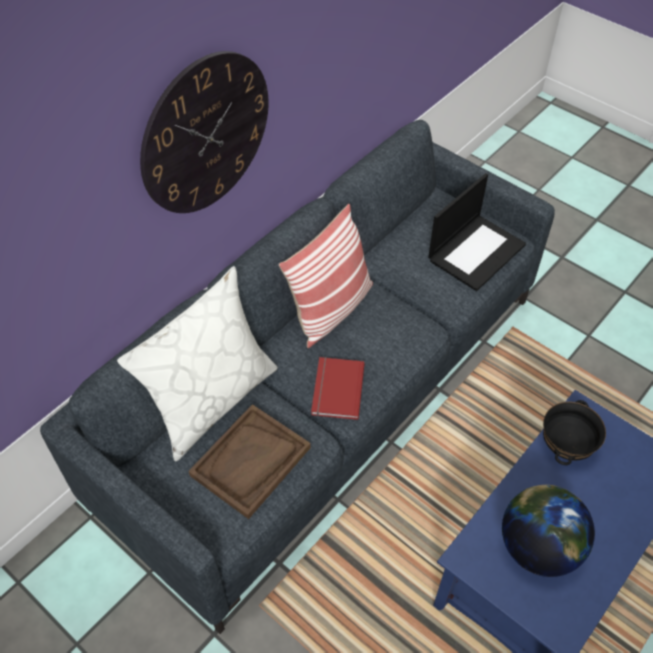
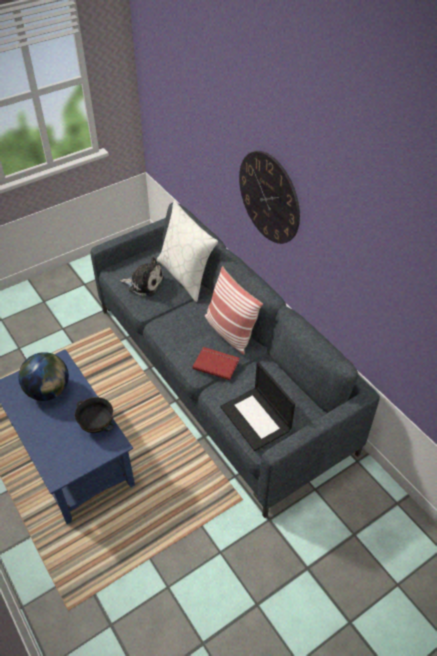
camera: 105 degrees right, 5 degrees down
(250, 462) = (144, 283): brown tray -> plush toy
(335, 390) = (172, 322): red book -> red book (216, 363)

